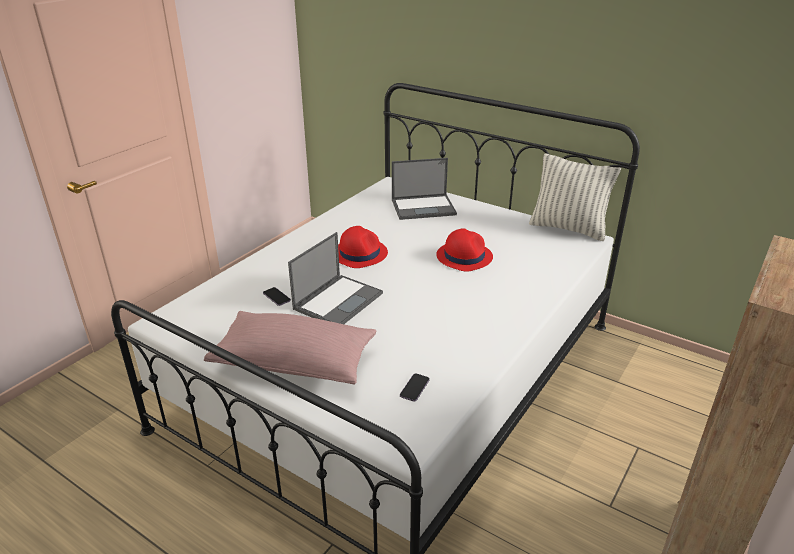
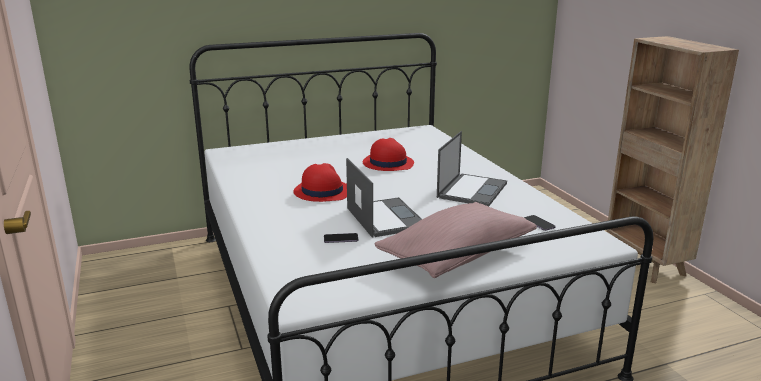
camera: 55 degrees left, 10 degrees down
(424, 207) = (289, 153): laptop -> laptop (472, 190)
(568, 228) = (401, 129): pillow -> none

